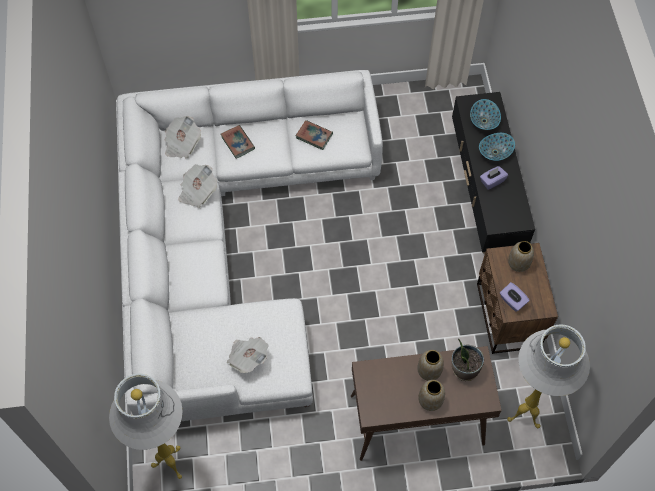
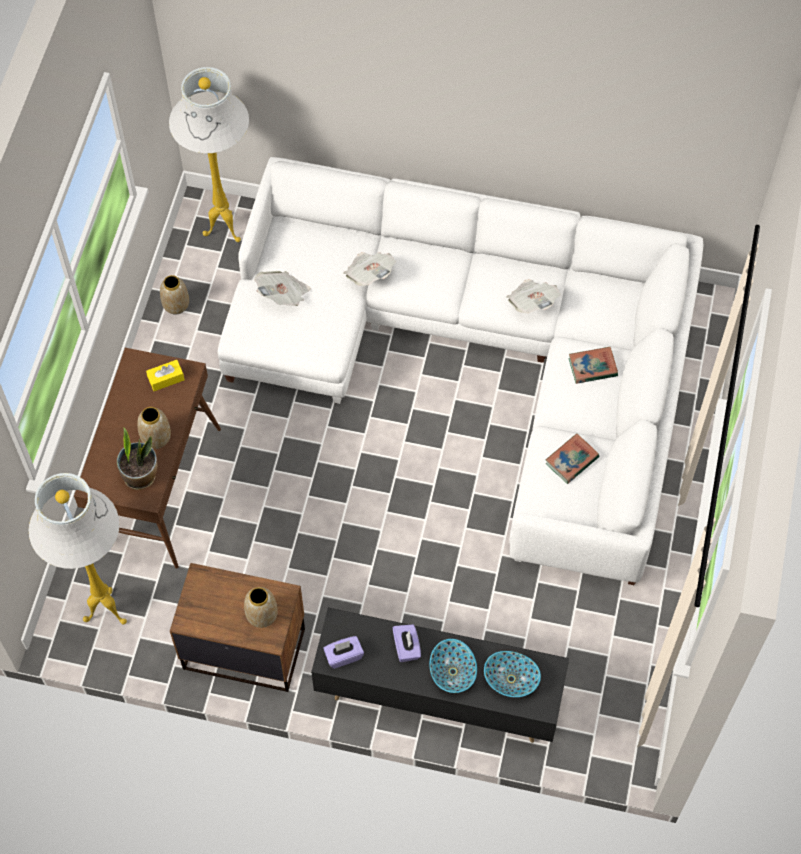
camera: 110 degrees right, 0 degrees up
(182, 144) = (613, 303): newspaper -> newspaper (369, 274)
(377, 384) = (166, 379): none -> yellow tissue box
(430, 400) = (121, 426): vase -> vase (176, 305)
(512, 301) = (213, 585): purple tissue box -> purple tissue box (343, 656)

